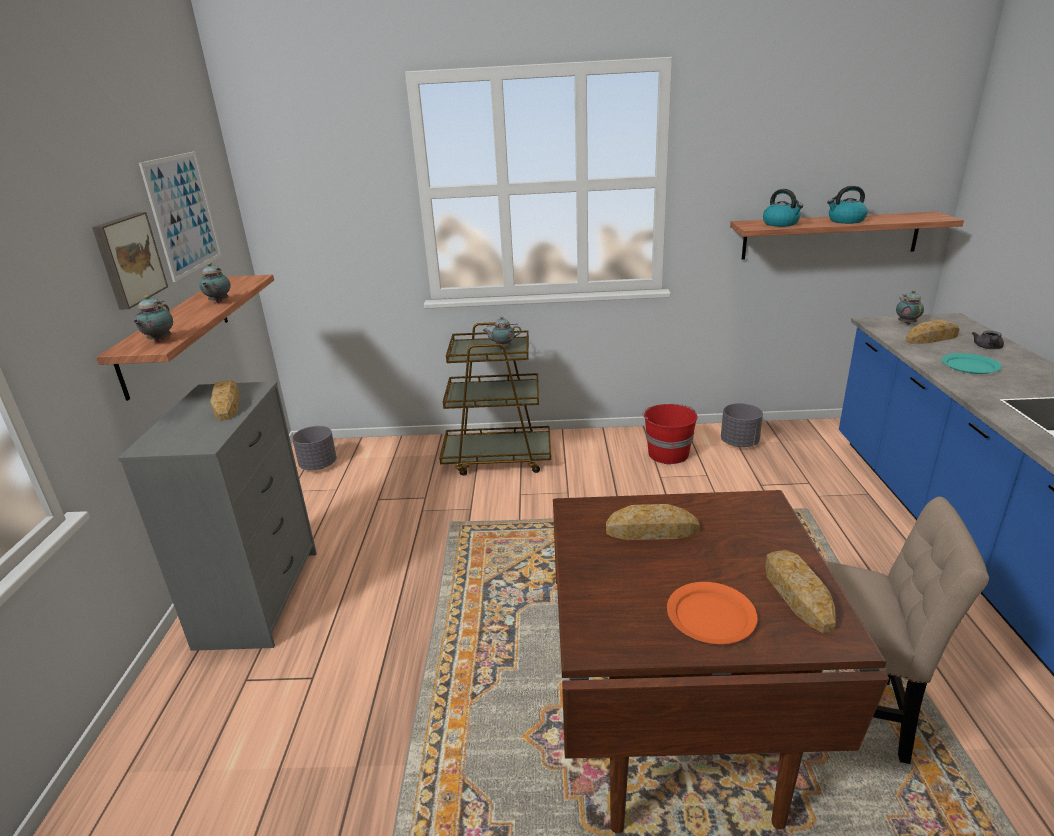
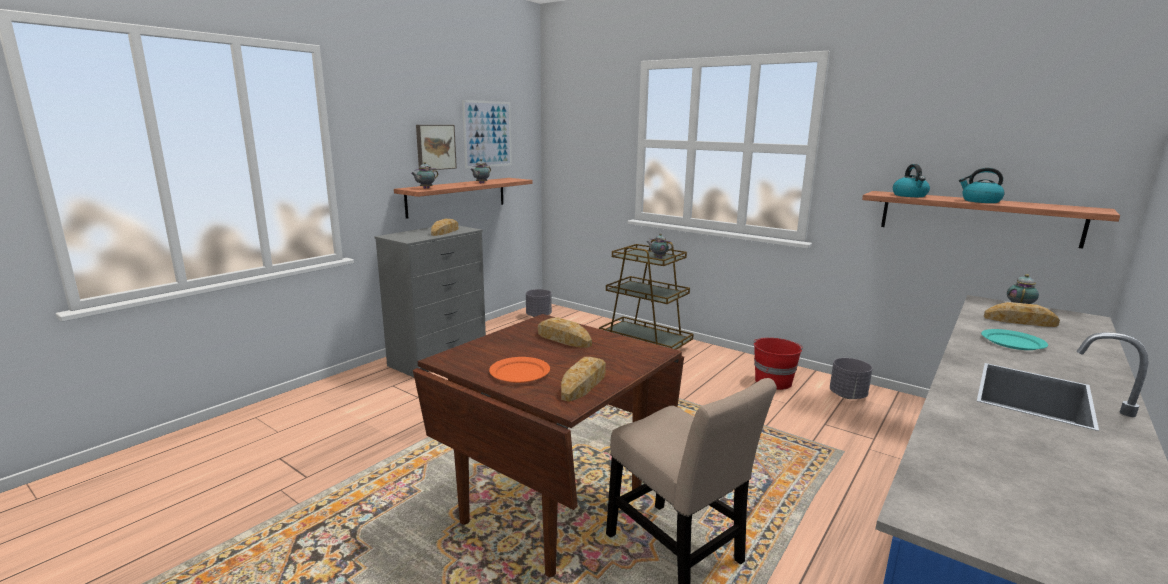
camera: 35 degrees right, 10 degrees down
(987, 348) = (1071, 339): grey teapot -> none

